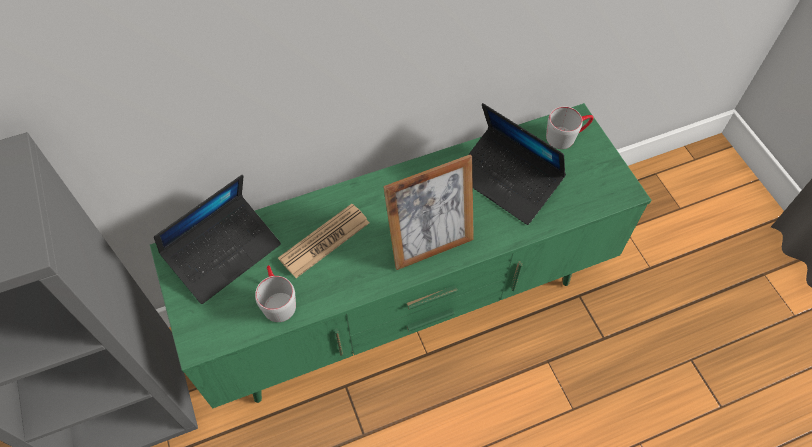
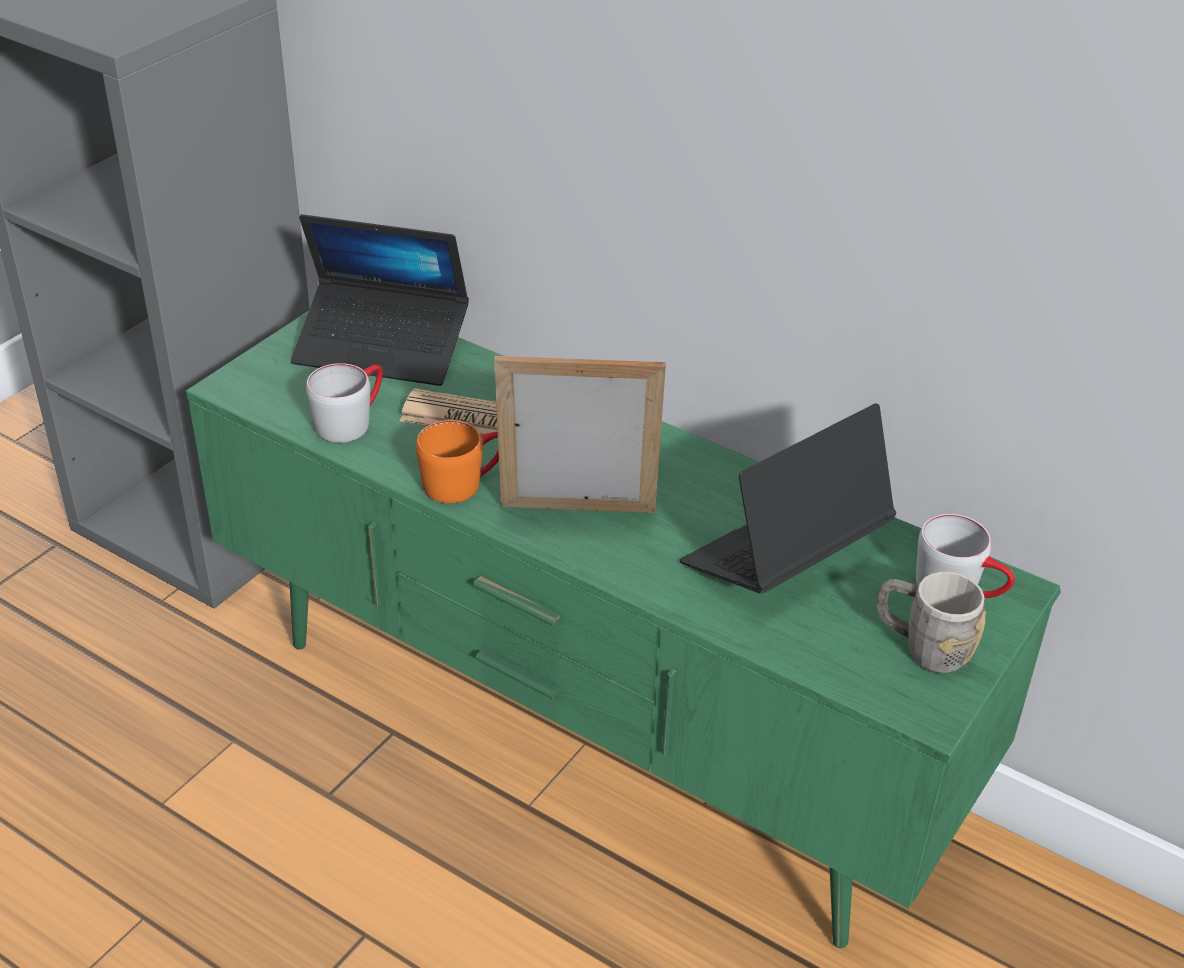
camera: 55 degrees right, 20 degrees down
(366, 275) = (464, 481): none -> orange mug
(430, 244) = (577, 521): picture frame -> picture frame turned 150 degrees clockwise
(507, 181) = (784, 557): laptop -> laptop turned 45 degrees clockwise
(591, 170) = (922, 648): none -> grey mug

